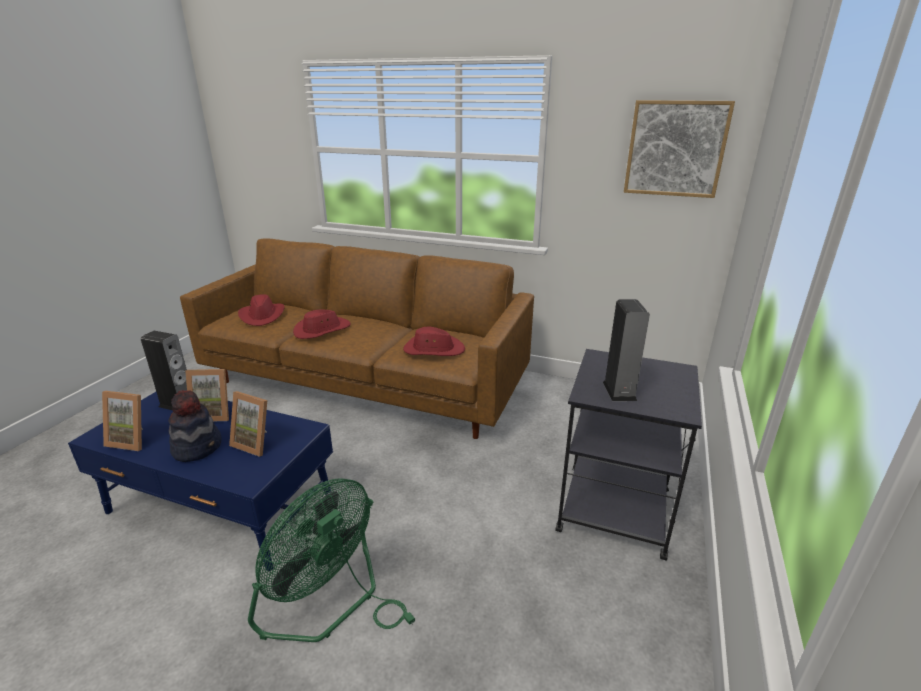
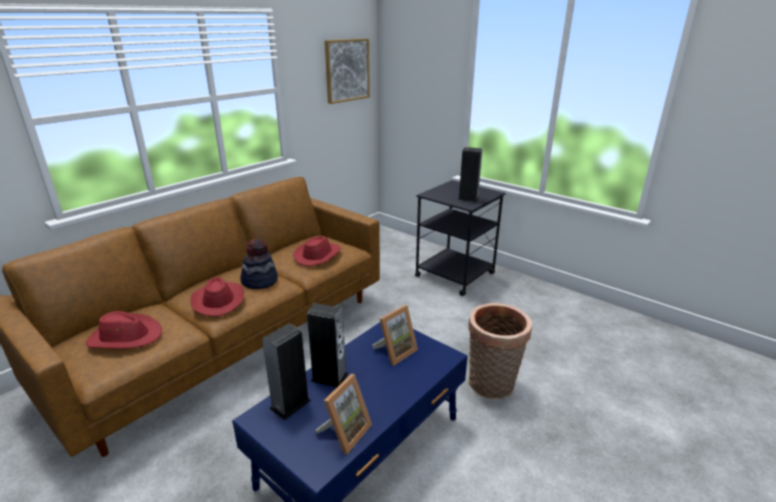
camera: 70 degrees left, 0 degrees up
(198, 447) = (384, 385): hat -> hat (260, 281)
(214, 413) = (329, 377): picture frame -> speaker
(339, 601) = (491, 386): green fan -> basket

